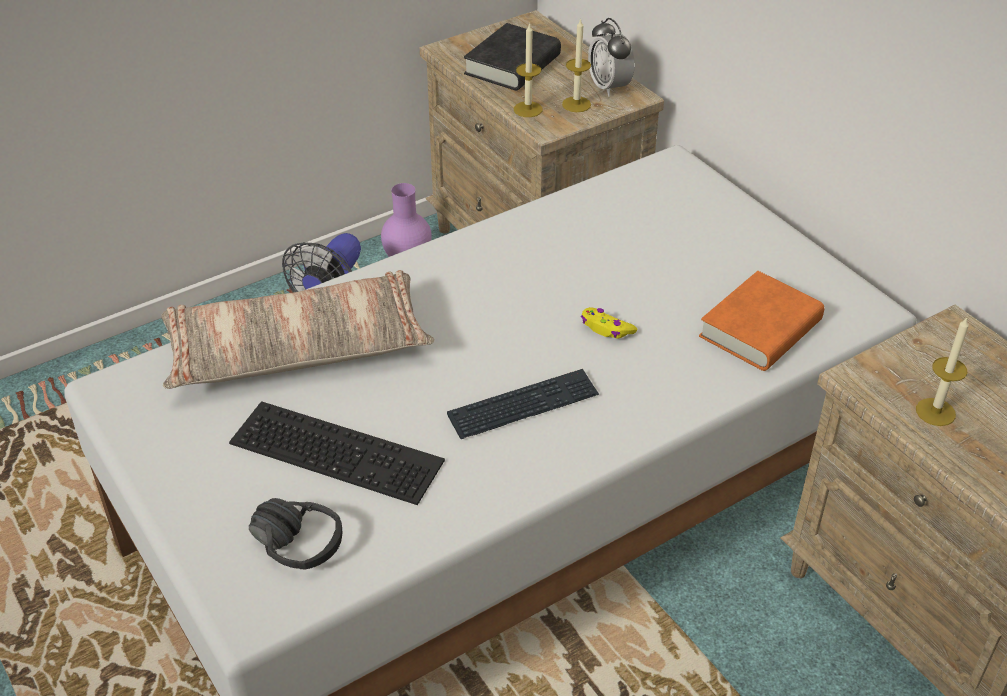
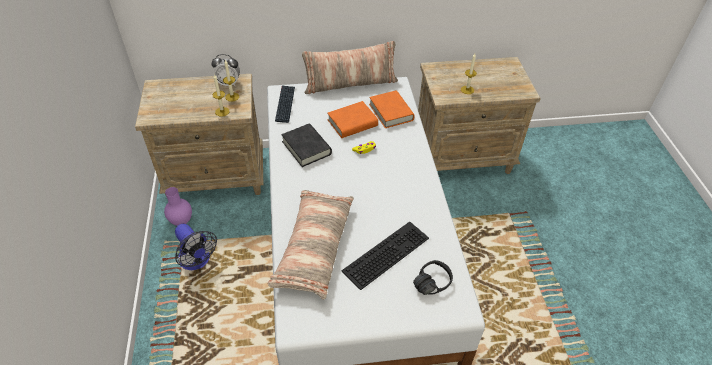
camera: 65 degrees left, 5 degrees up
(512, 65) = (183, 103): black book -> black book (306, 148)
(523, 406) = (393, 188): keyboard -> keyboard (285, 104)
(671, 285) = (352, 123): none -> orange book
(794, 240) = (350, 83): none -> pillow

